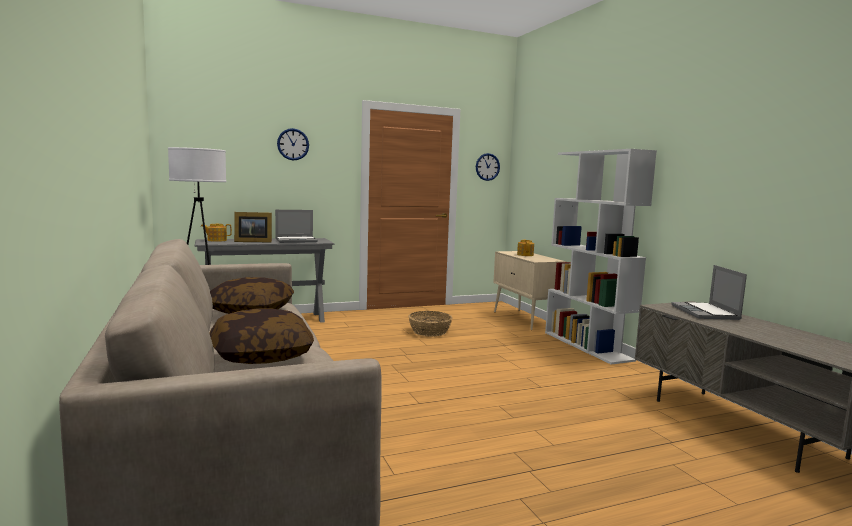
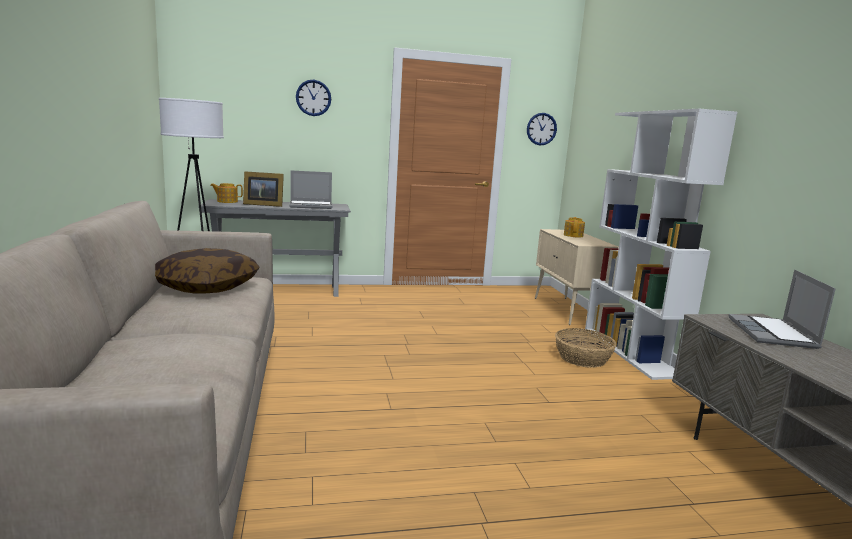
camera: 10 degrees right, 5 degrees up
(261, 354) = (159, 348): pillow -> none
(429, 332) = (448, 317): basket -> basket (582, 358)

